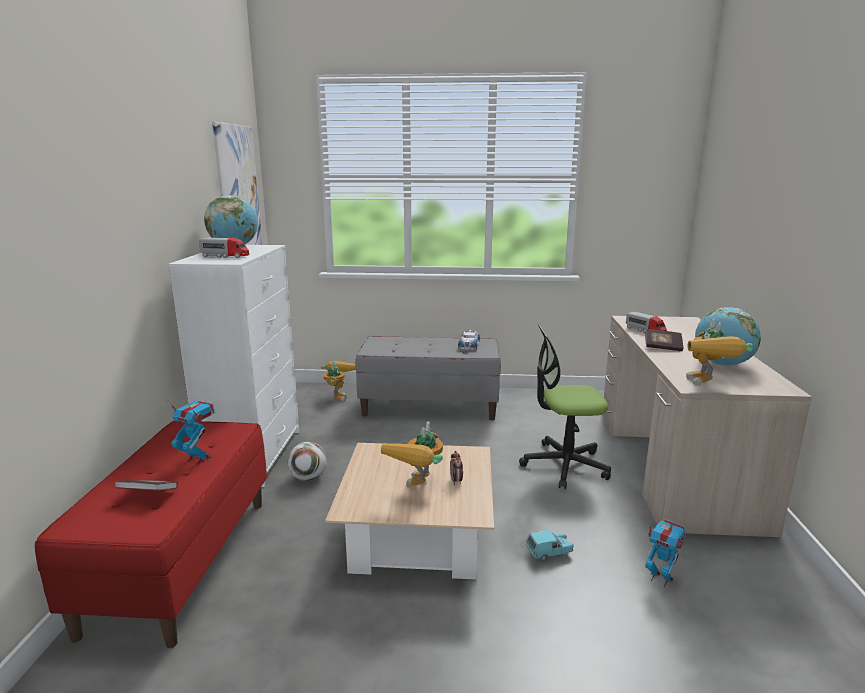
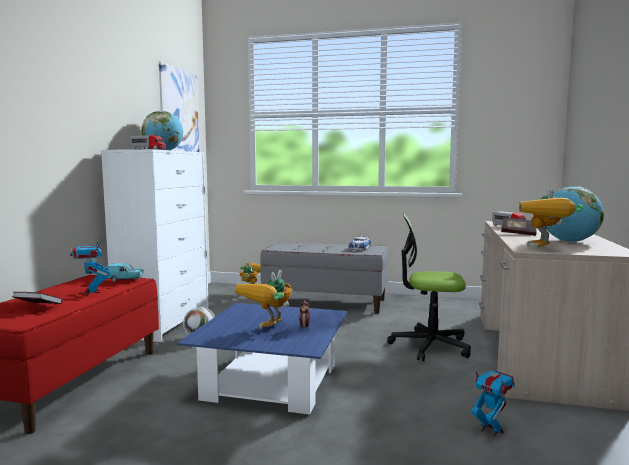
camera: 10 degrees right, 10 degrees down
(198, 458) = (92, 292): toy robot -> toy robot turned 150 degrees counterclockwise
(417, 537) = (271, 382): beige coffee table -> blue coffee table
(549, 553) = (387, 402): turquoise toy car -> turquoise toy car (125, 280)

